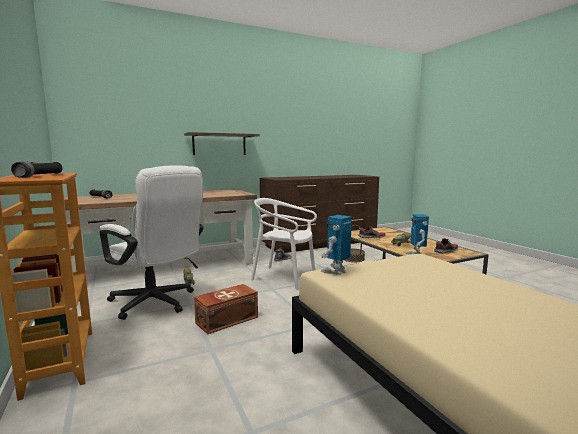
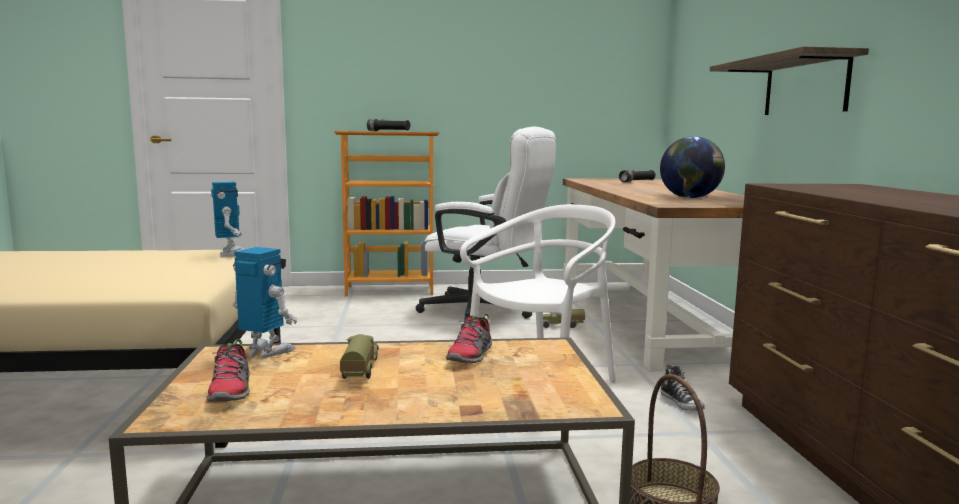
camera: 110 degrees right, 0 degrees up
(157, 303) = (486, 312): white office chair -> white office chair turned 120 degrees counterclockwise
(214, 193) = (690, 198): none -> globe
(226, 320) = (399, 334): brown storage box -> none

